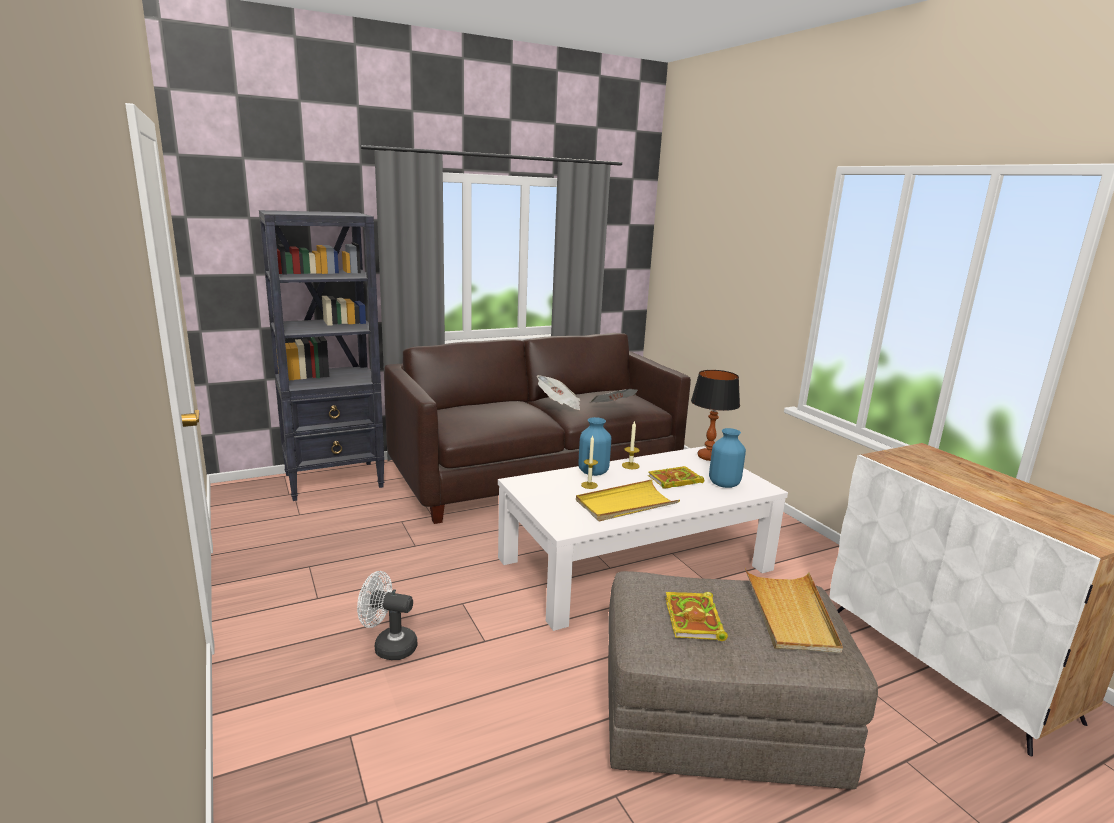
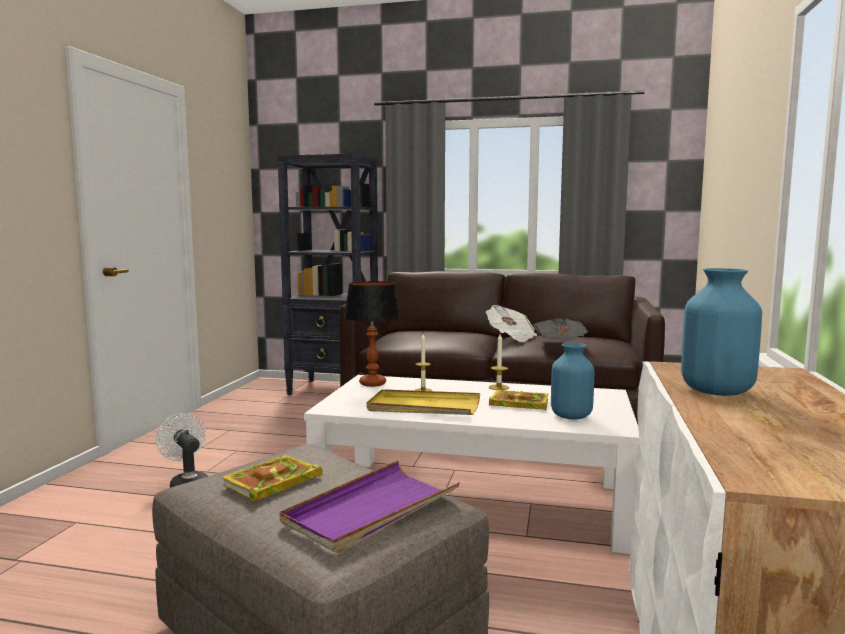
camera: 40 degrees right, 10 degrees down
(593, 472) = (449, 385): blue vase -> blue vase (716, 391)
(708, 457) = (608, 397): table lamp -> table lamp (373, 383)
(790, 613) = (371, 510): beige tray -> purple tray

